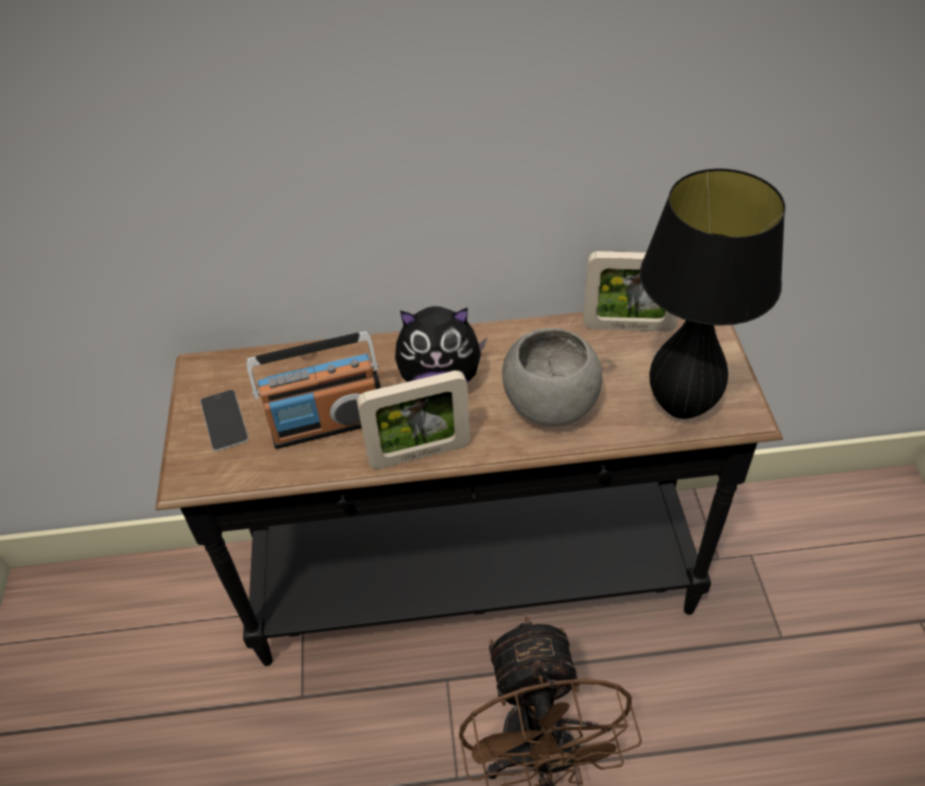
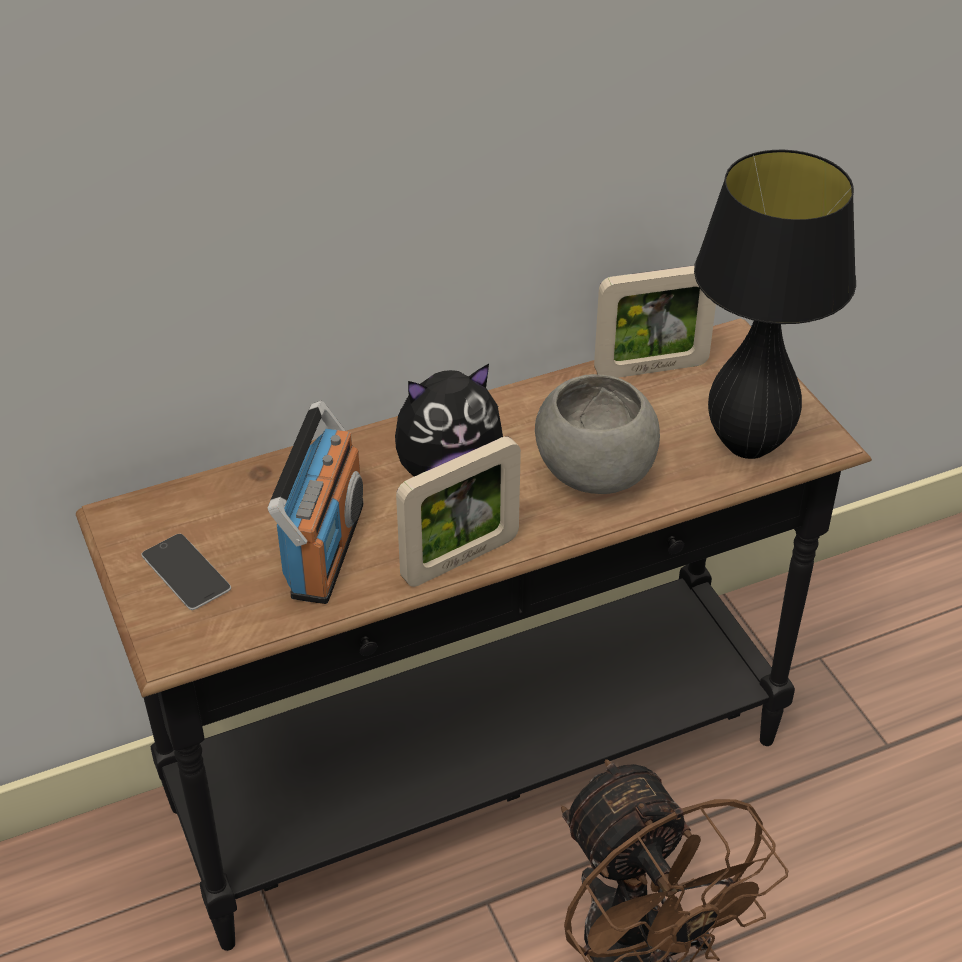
camera: 20 degrees left, 5 degrees down
(326, 424) = (325, 549): radio -> radio turned 45 degrees counterclockwise

